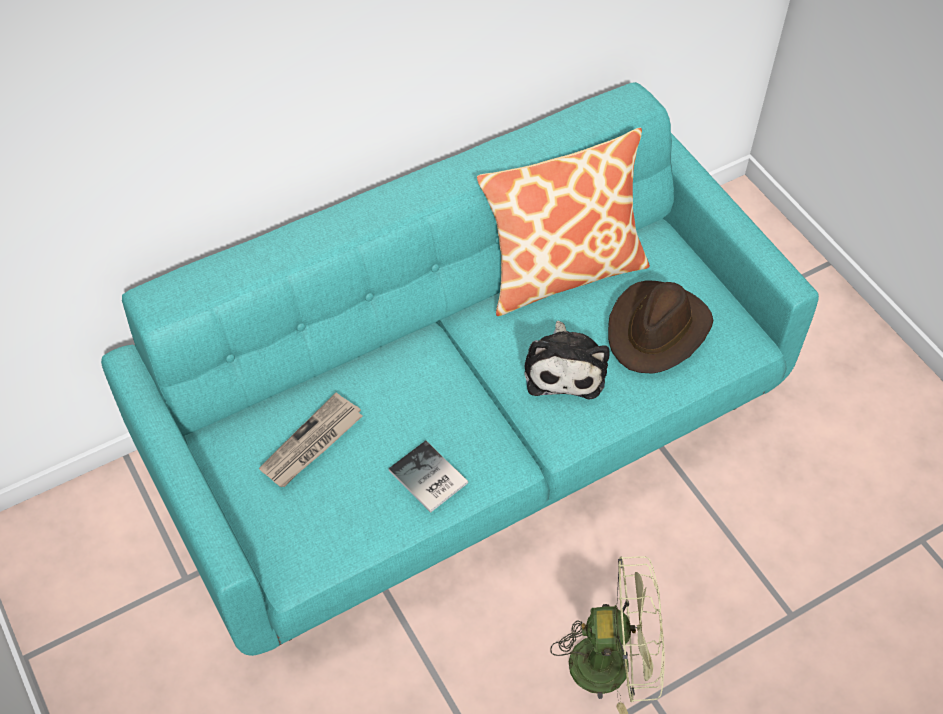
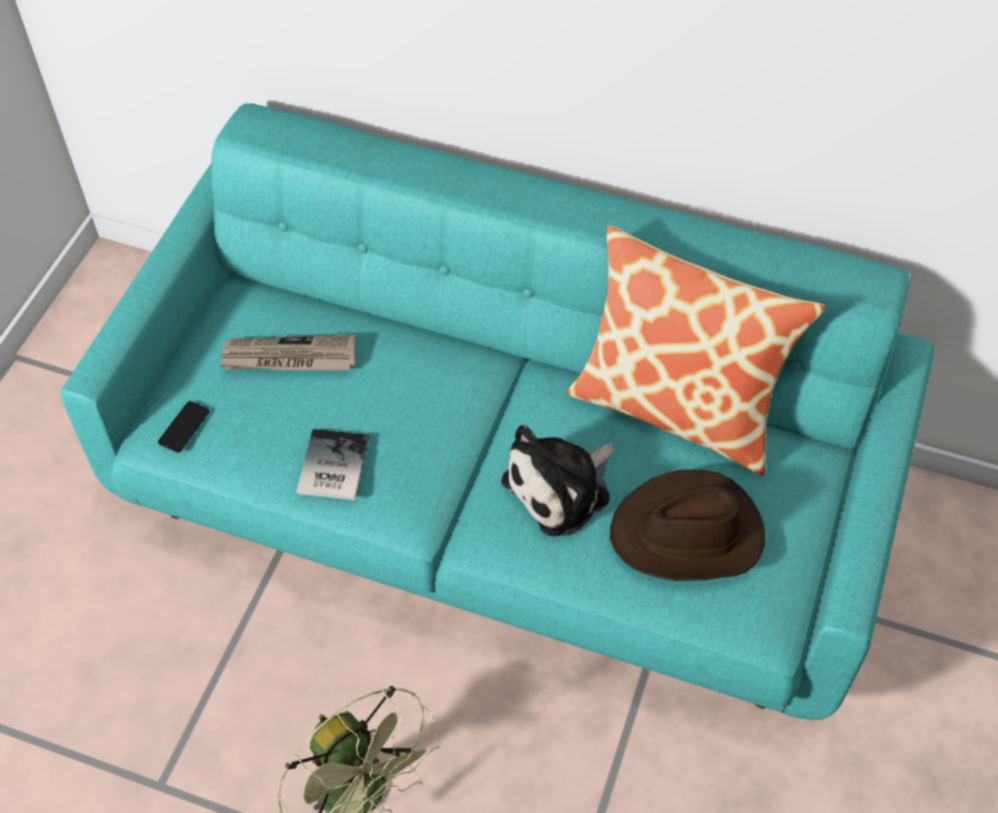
camera: 50 degrees right, 0 degrees up
(304, 546) = (184, 427): none -> phone

